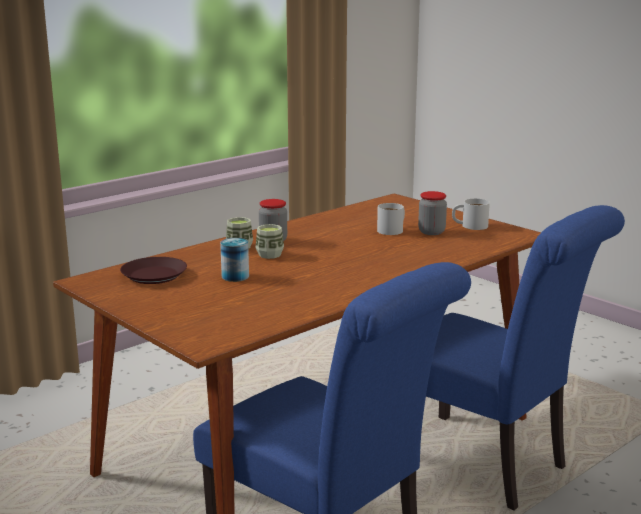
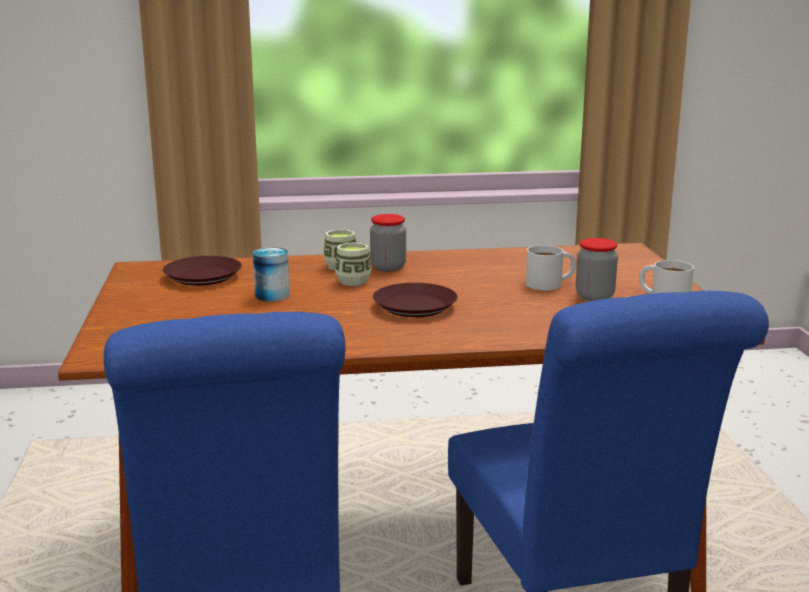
camera: 35 degrees right, 0 degrees up
(343, 261) = (415, 306): none -> brown plate

